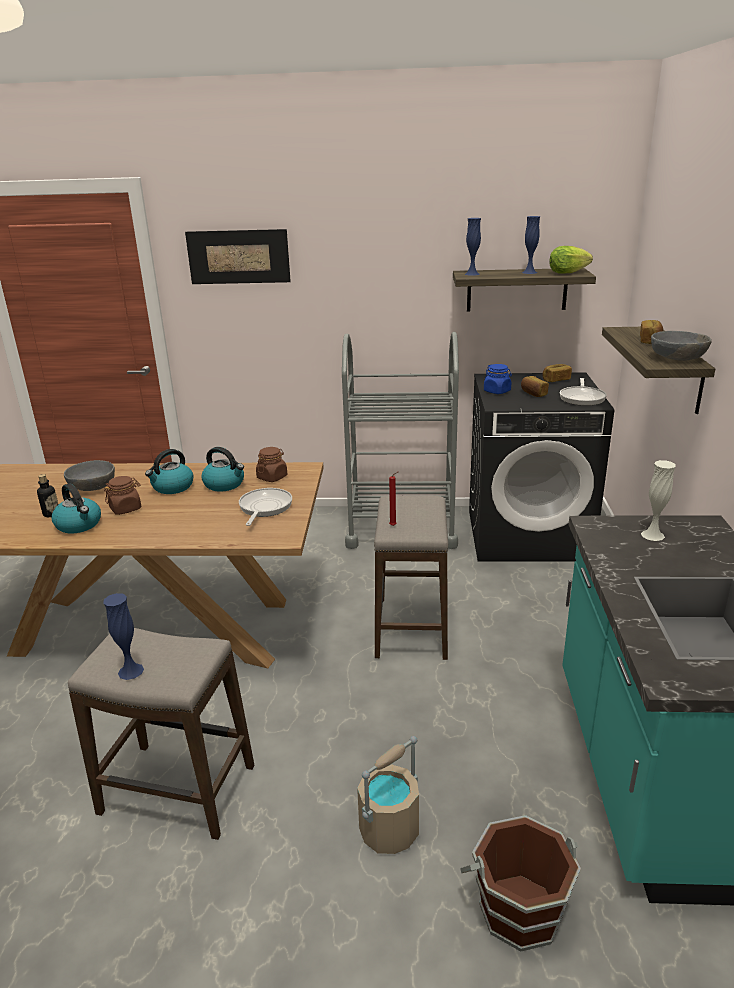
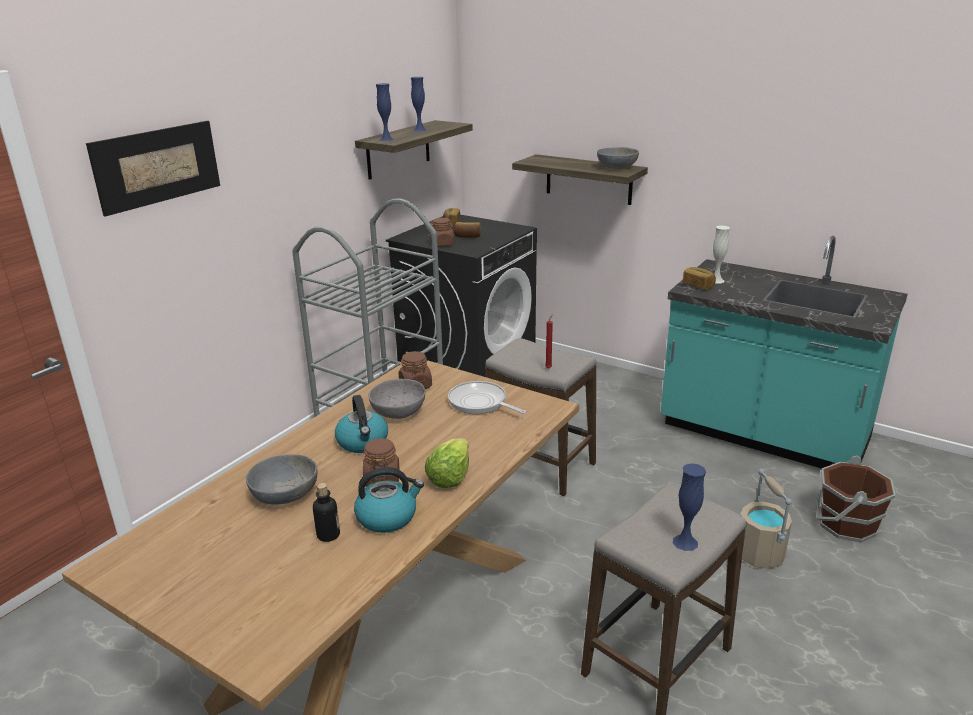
camera: 60 degrees left, 0 degrees up
(225, 484) = (398, 412): kettle -> grey bowl
(497, 391) = (442, 244): blue jar -> brown jar
(567, 273) = (445, 125): lettuce -> lettuce (449, 478)
(582, 398) = (502, 228): frying pan -> none
(650, 341) = (568, 163): bread -> bread (698, 285)

